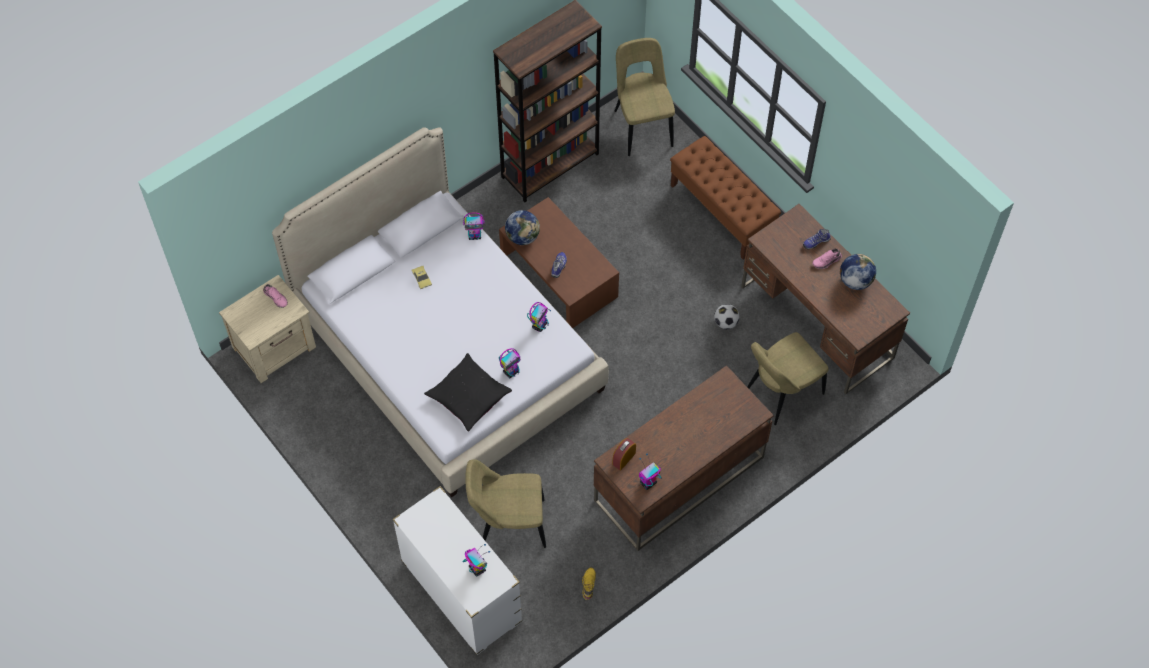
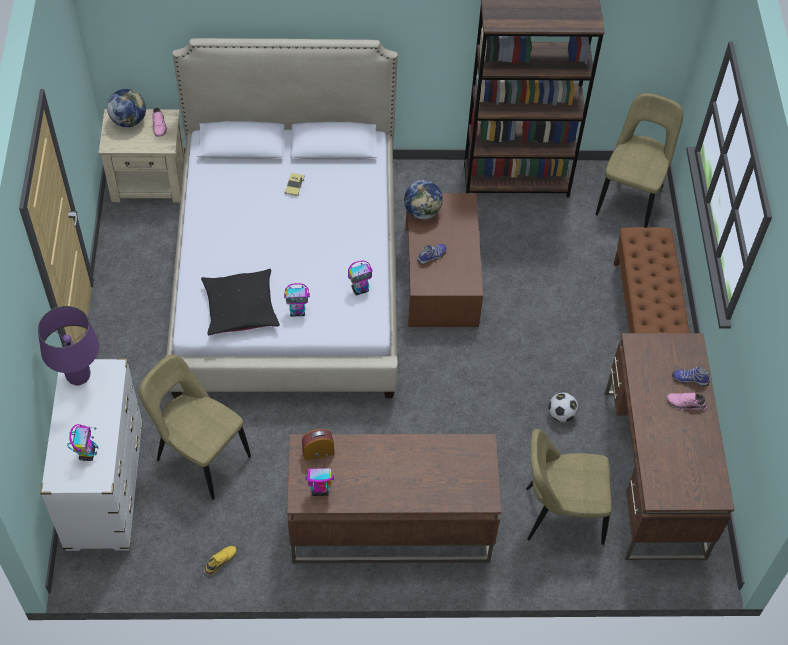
camera: 35 degrees right, 5 degrees down
(418, 521) = (78, 376): none -> purple table lamp
(475, 235) = (373, 180): toy robot -> none
(855, 280) = (700, 441): globe -> globe (129, 120)

